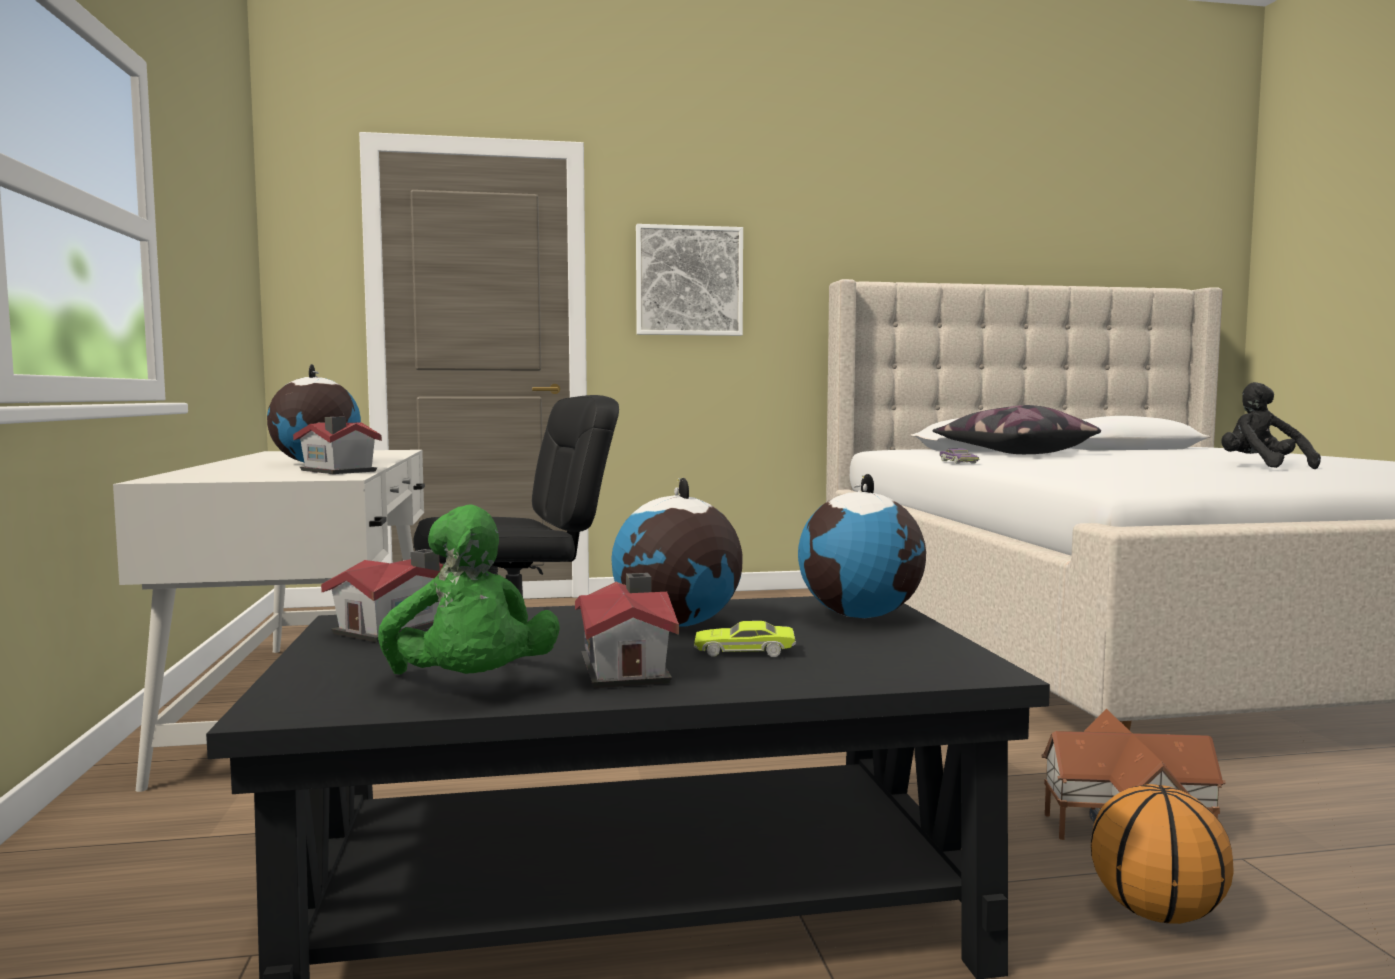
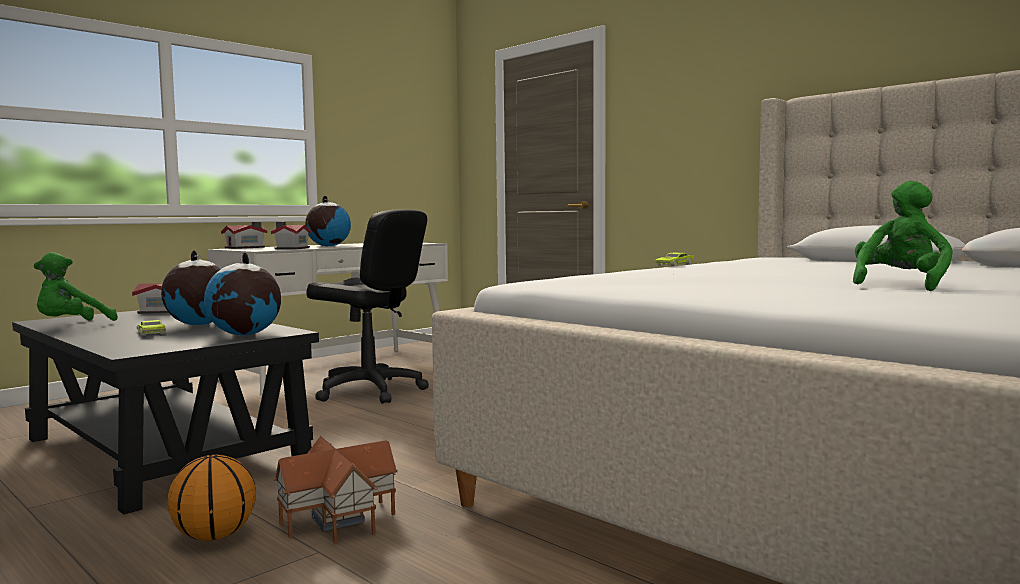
camera: 55 degrees right, 0 degrees up
(627, 668) = (110, 330): toy house -> toy house (246, 248)
(689, 281) = (669, 116): picture -> none
(958, 462) = (674, 265): purple toy car -> green toy car
(1013, 453) = (833, 263): pillow -> none
(1261, 467) = (900, 285): black plush toy -> green plush toy

